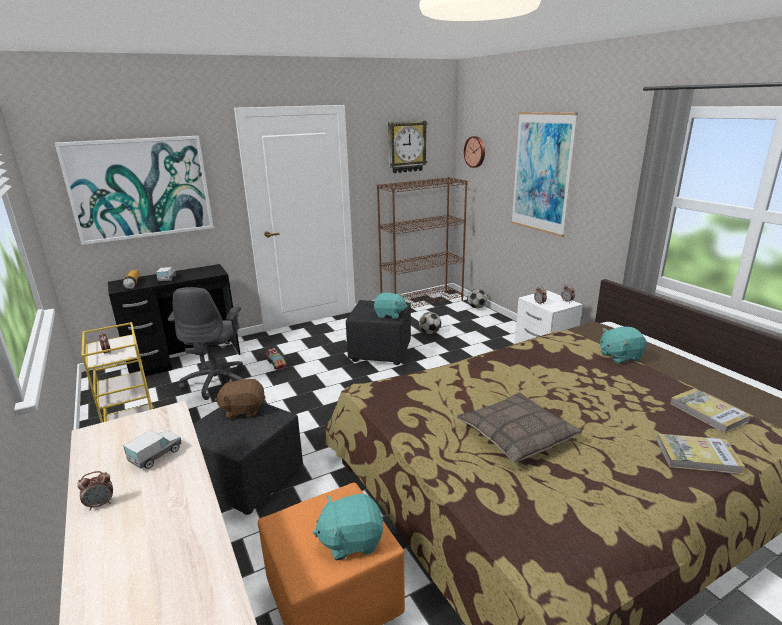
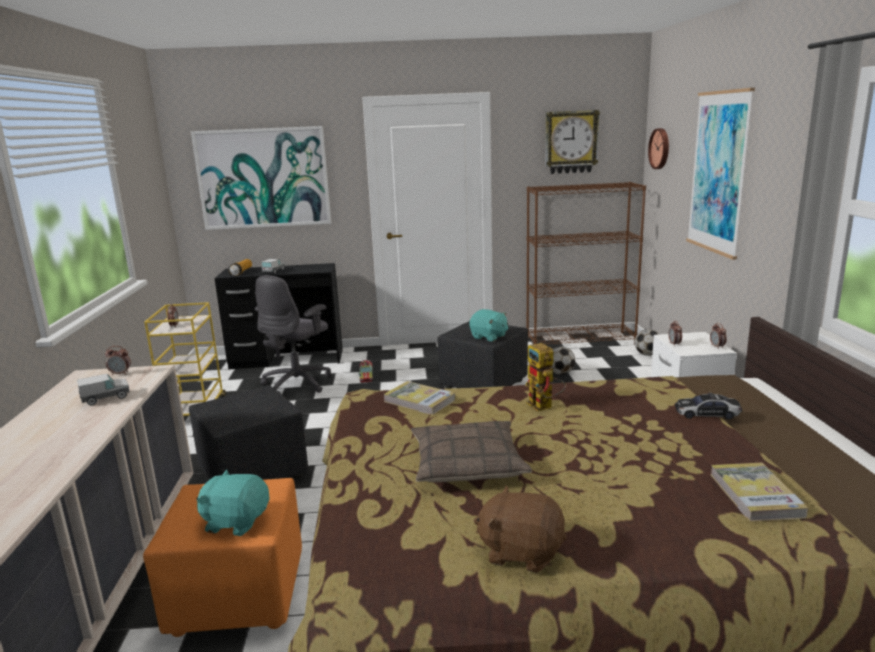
camera: 25 degrees right, 5 degrees down
(100, 504) = (34, 420): alarm clock -> alarm clock (120, 374)
(243, 410) = (257, 398): brown plush toy -> brown plush toy (521, 552)
(516, 372) = (544, 407): none -> toy robot
(619, 356) = (707, 414): turquoise plush toy -> toy car
(697, 456) = (671, 535): book -> book (419, 401)

